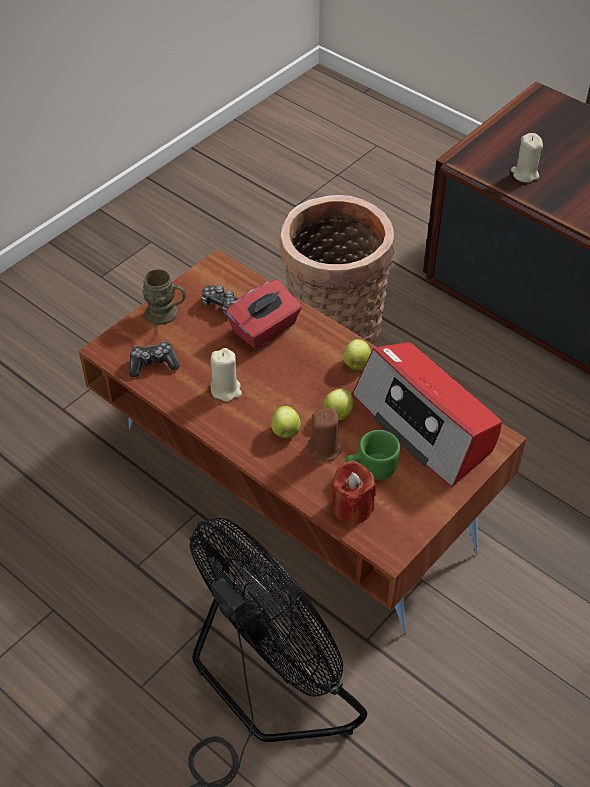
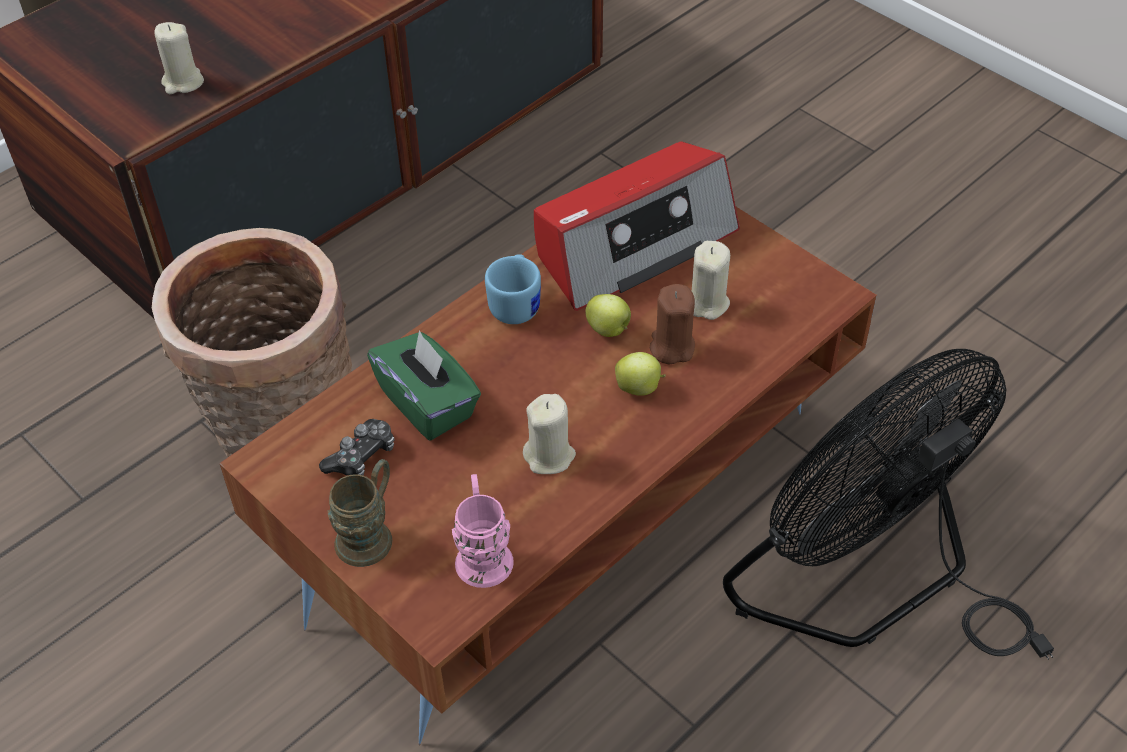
camera: 85 degrees left, 0 degrees up
(153, 364) = (482, 552): game controller -> pink mug
(265, 329) = (428, 404): red tissue box -> green tissue box
(352, 507) = (771, 326): red candle -> none
(356, 364) = (516, 303): apple -> blue mug
(370, 468) = (706, 303): green mug -> beige candle

